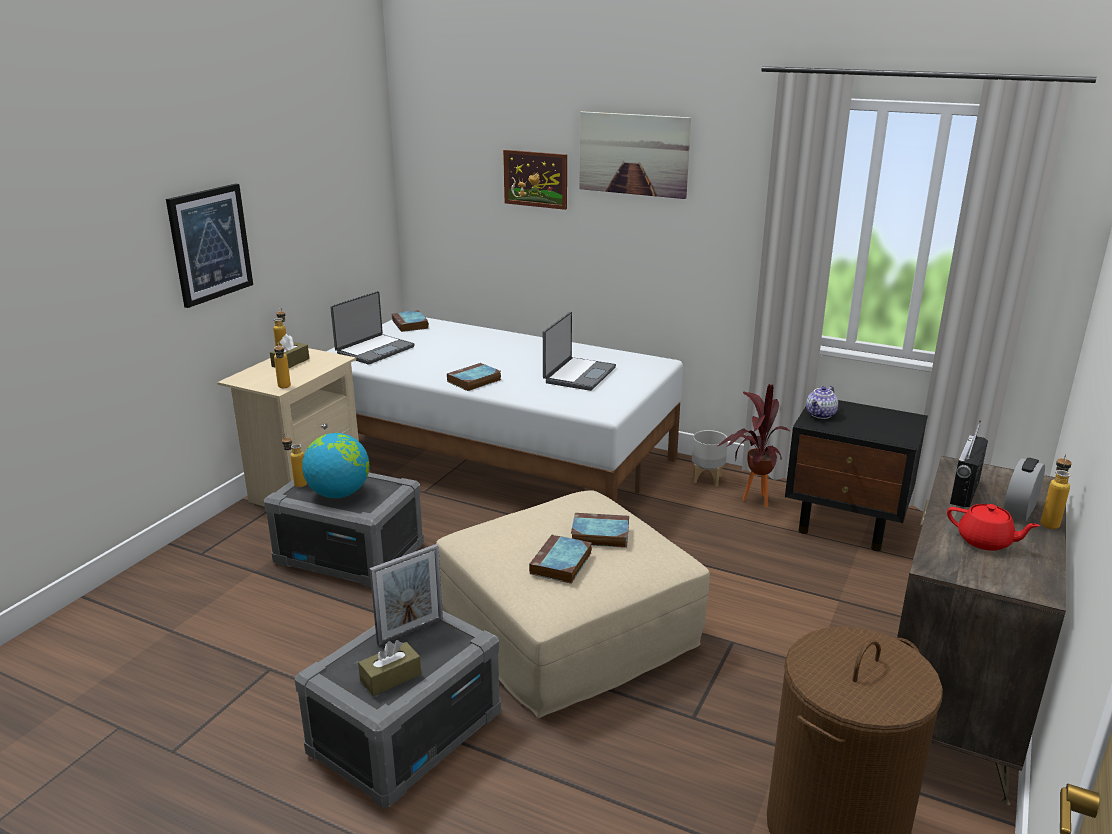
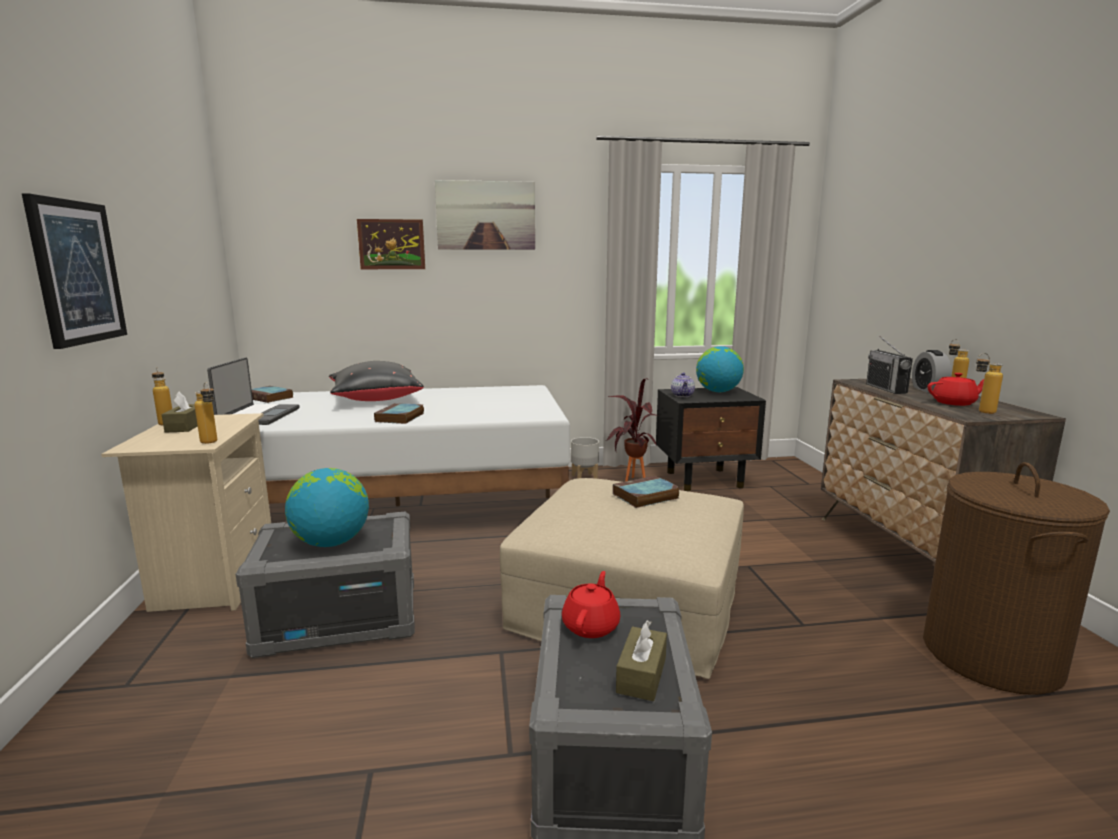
camera: 35 degrees left, 10 degrees down
(297, 483) = (265, 547): bottle -> bottle (981, 412)
(410, 631) = (591, 625): picture frame -> red teapot
(487, 348) = (375, 399): none -> black pillow
(561, 564) = (653, 522): book -> none
(578, 375) = (485, 401): laptop -> none
(881, 419) = (718, 391): none -> globe

